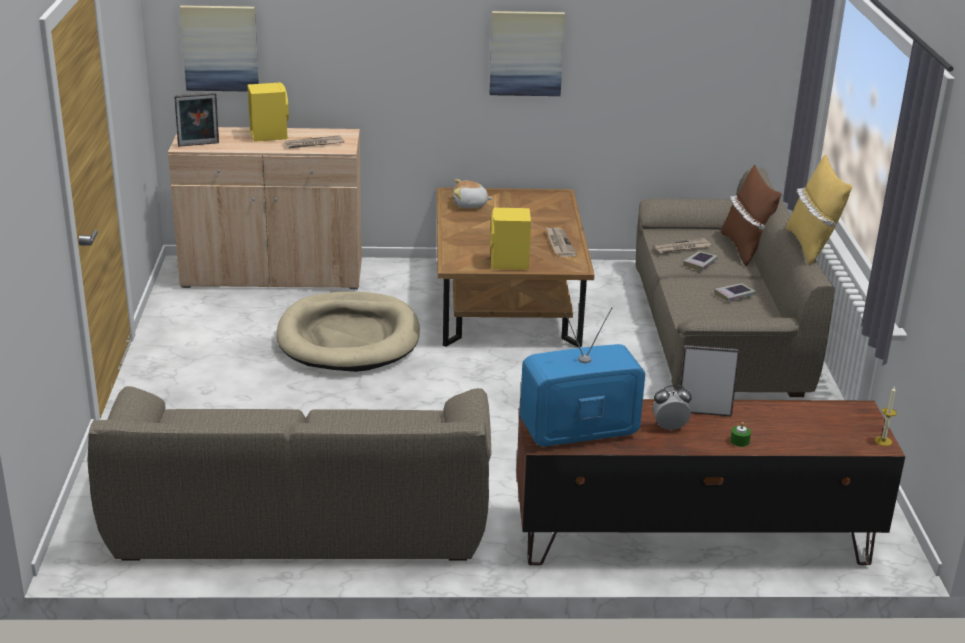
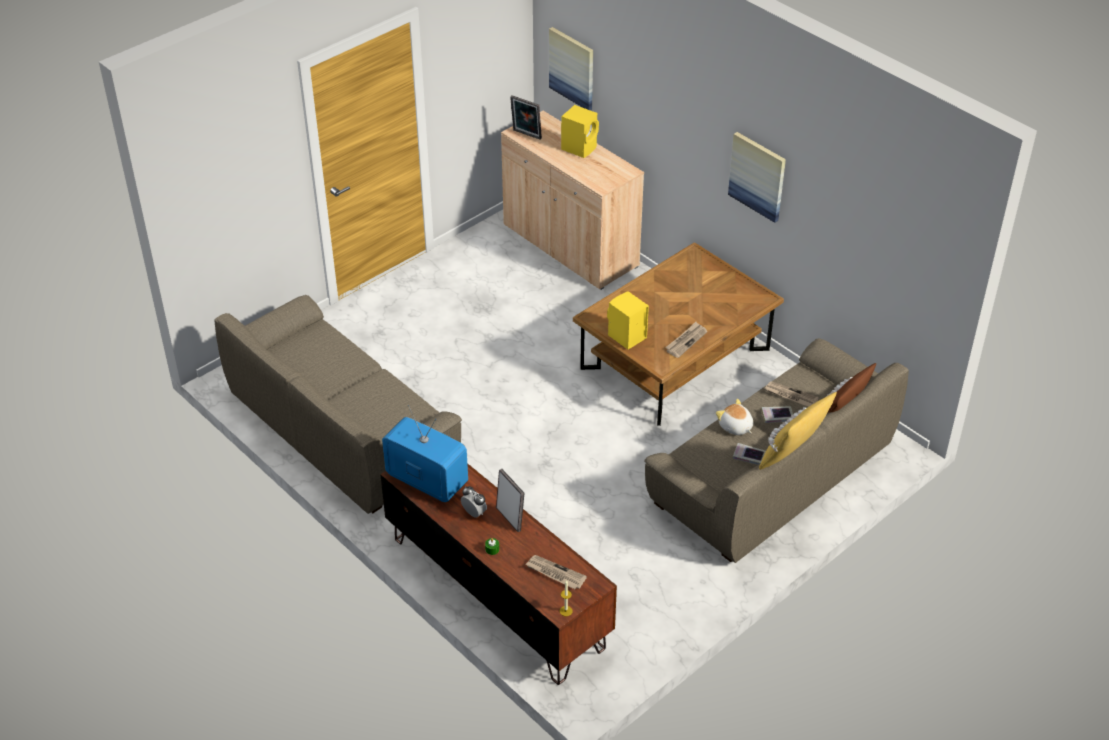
camera: 50 degrees right, 15 degrees up
(314, 144) = (592, 172): newspaper -> newspaper (555, 573)
(348, 338) = (537, 325): beige dog bed -> none
(470, 205) = (688, 271): plush toy -> plush toy (735, 427)

